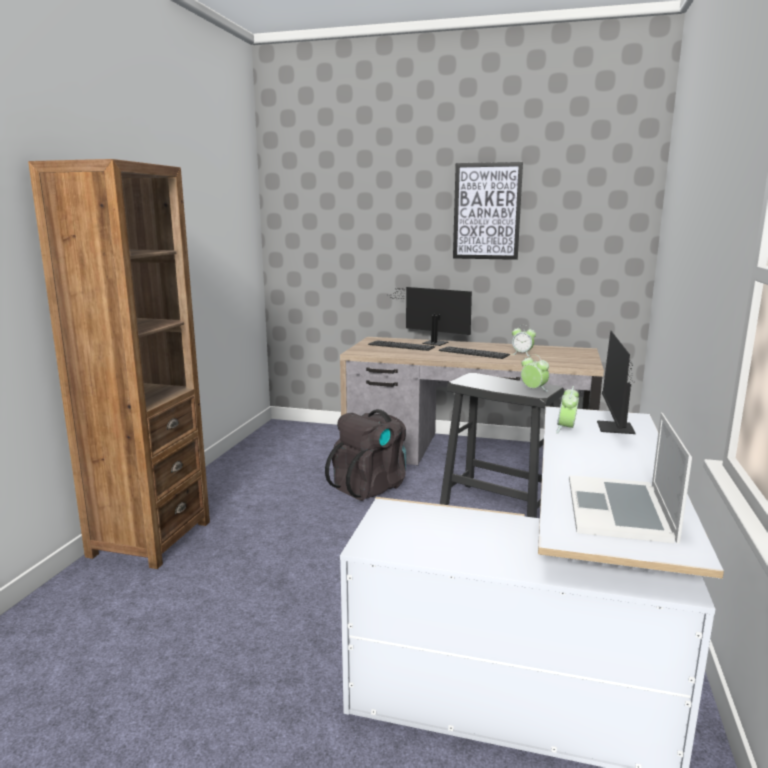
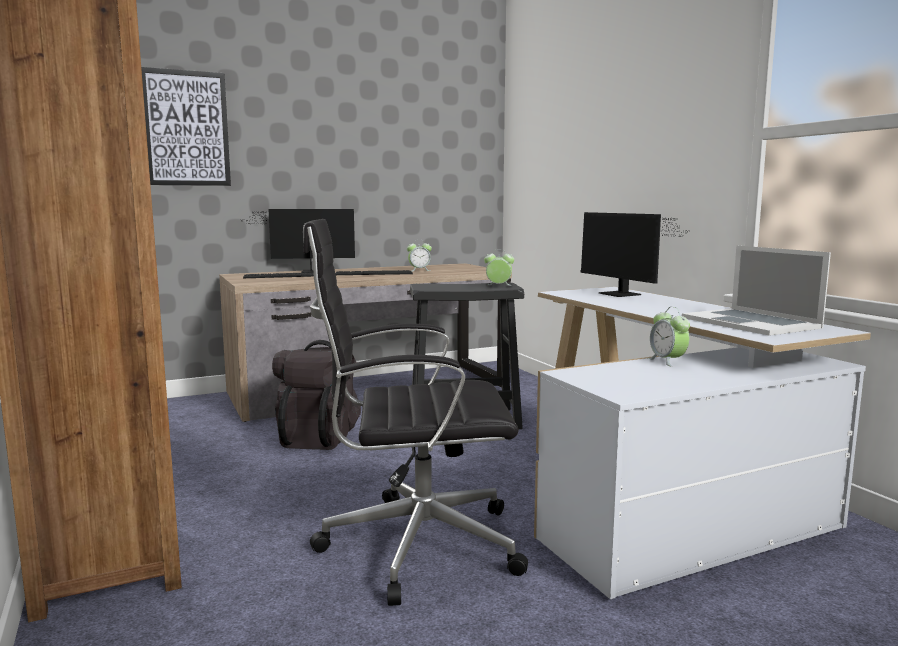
camera: 40 degrees left, 5 degrees down
(300, 600) = (414, 544): none -> black office chair
(487, 211) = (351, 124): picture -> picture (186, 128)
(566, 429) = (594, 299): alarm clock -> alarm clock (667, 361)

